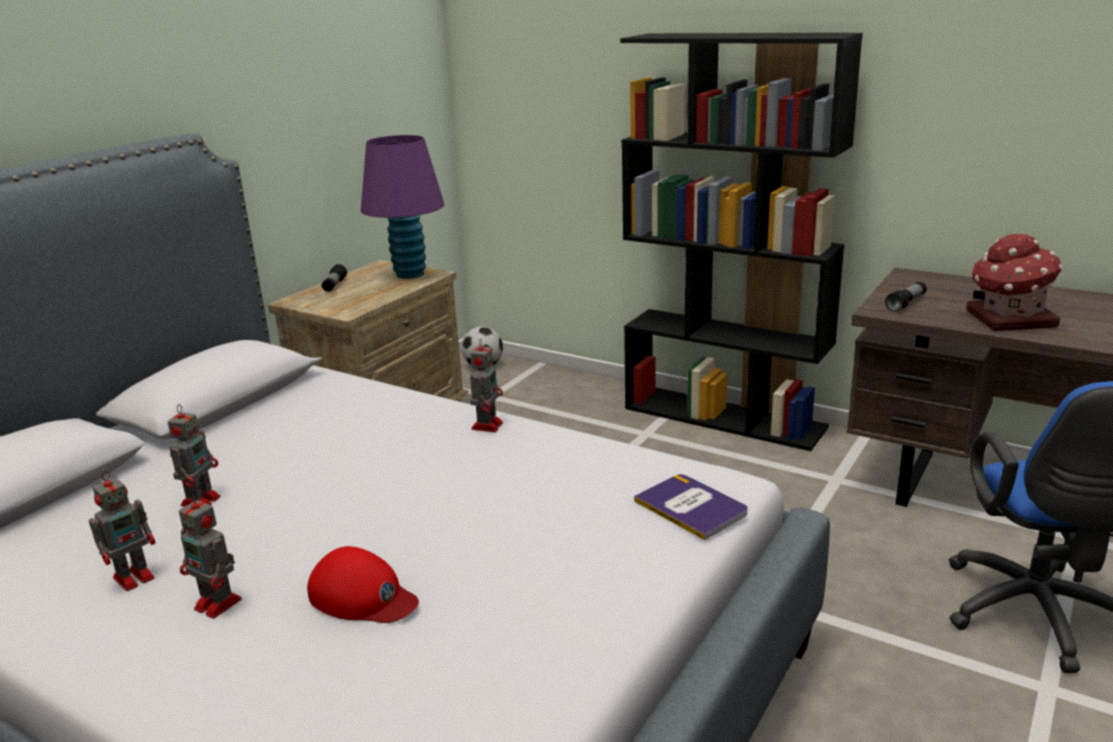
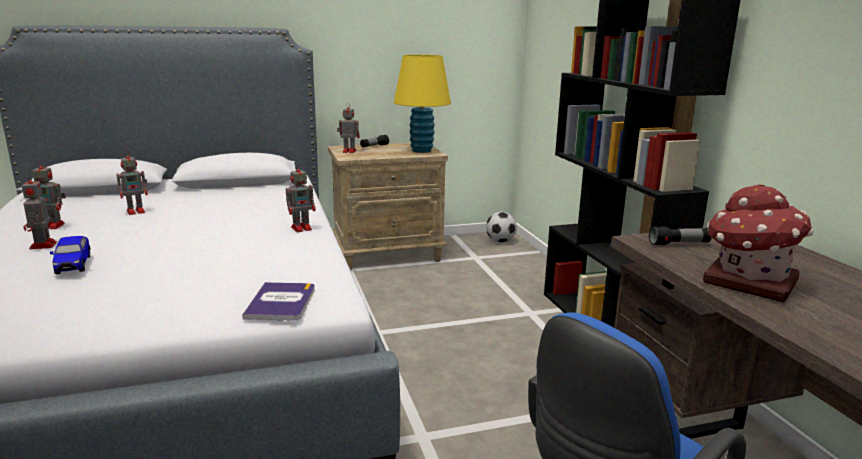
camera: 40 degrees right, 5 degrees down
(323, 303) = (348, 151): none -> toy robot
(363, 597) = (73, 265): red cap -> toy car
(409, 274) = (421, 150): purple table lamp -> yellow table lamp

